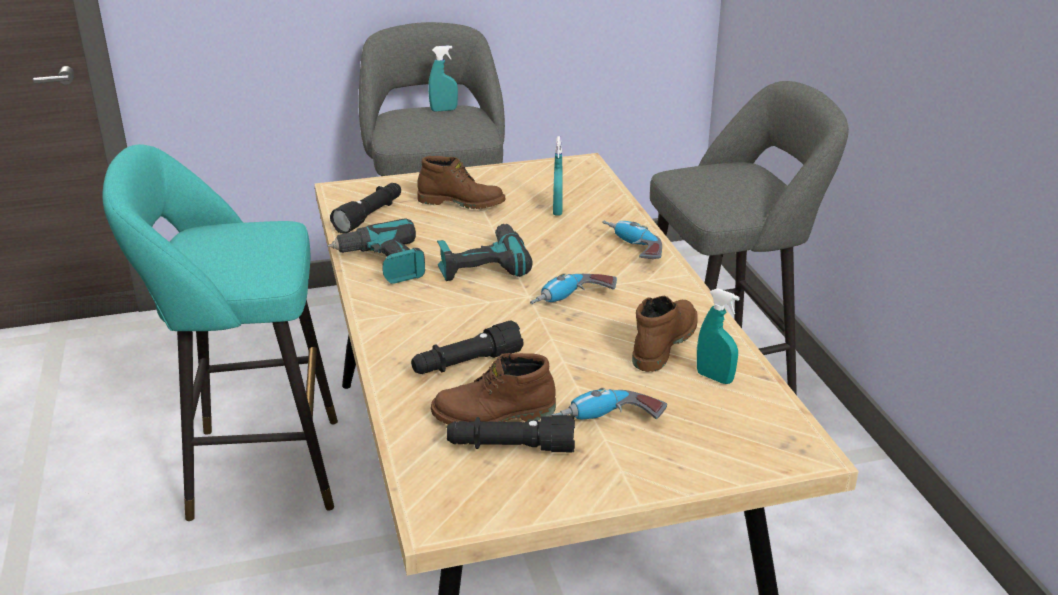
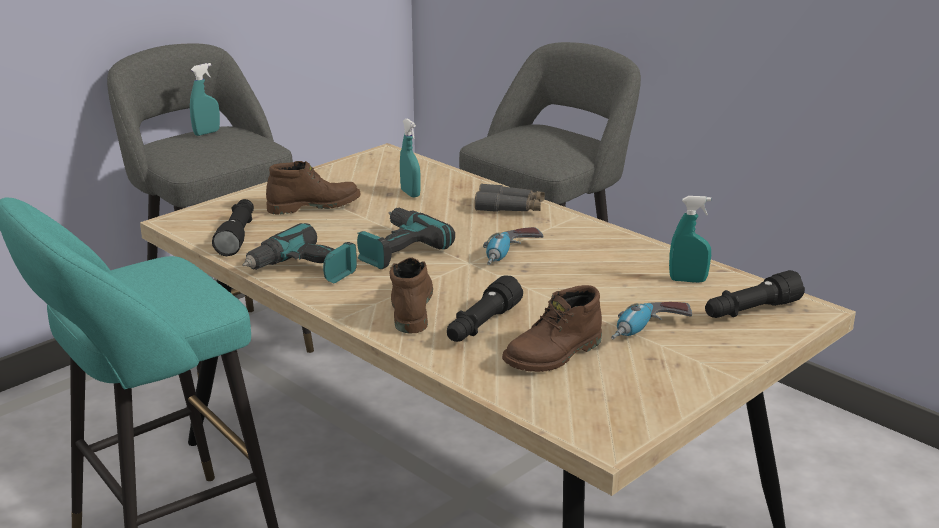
camera: 30 degrees left, 5 degrees down
(510, 447) = (597, 373): black flashlight -> black flashlight (750, 311)
(631, 249) = (510, 208): power drill -> grey binoculars
(662, 343) = (620, 267): brown boot -> brown boot (410, 307)

